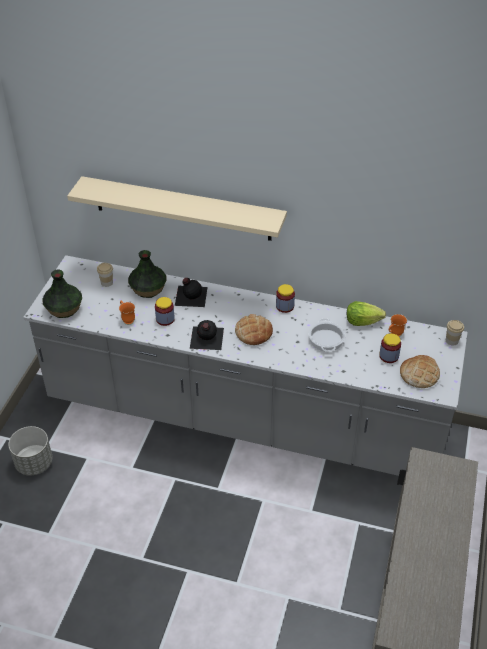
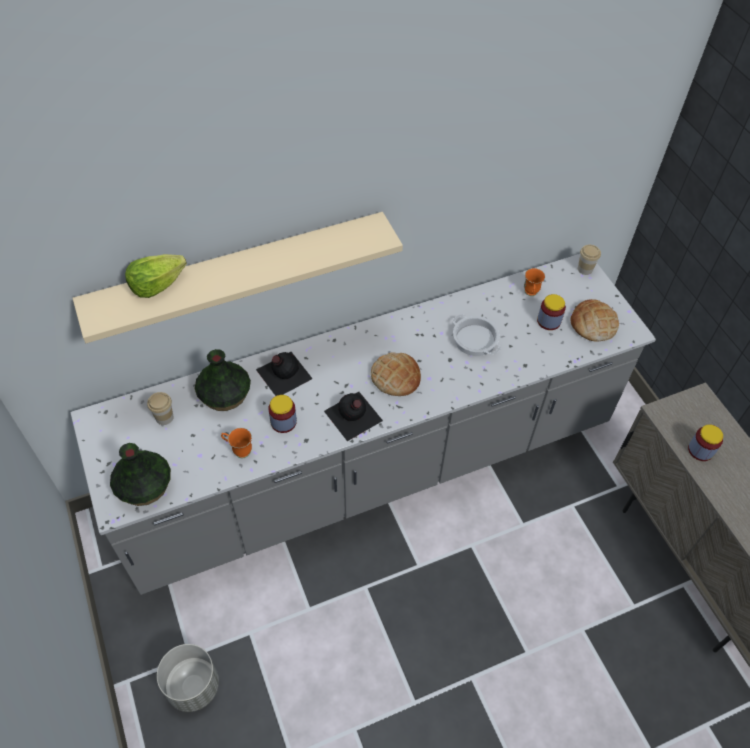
camera: 40 degrees left, 10 degrees up
(285, 306) = (397, 325): jar -> jar (700, 450)
(362, 321) = (488, 297): lettuce -> lettuce (156, 285)

